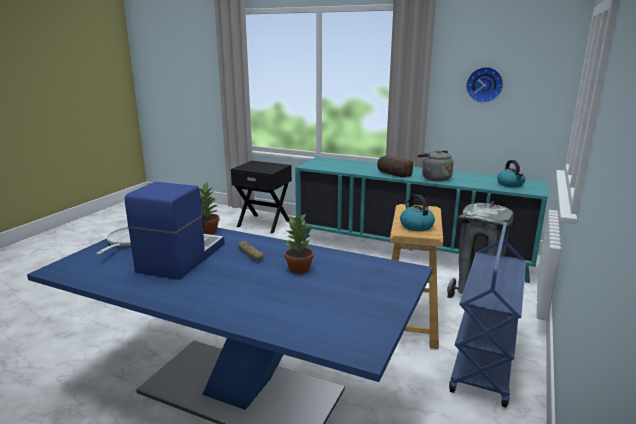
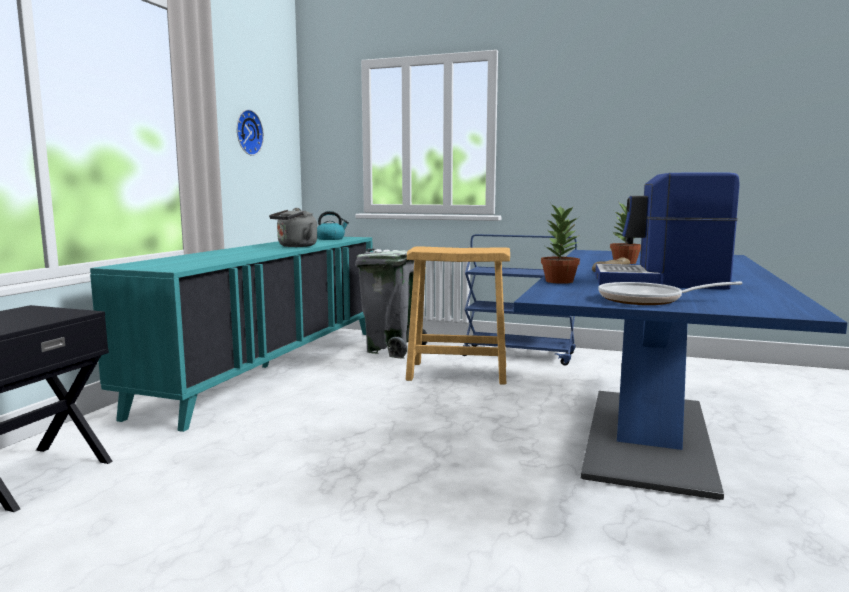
camera: 95 degrees left, 10 degrees down
(393, 174) = (267, 251): bread -> none
(416, 226) = (480, 249): kettle -> none

